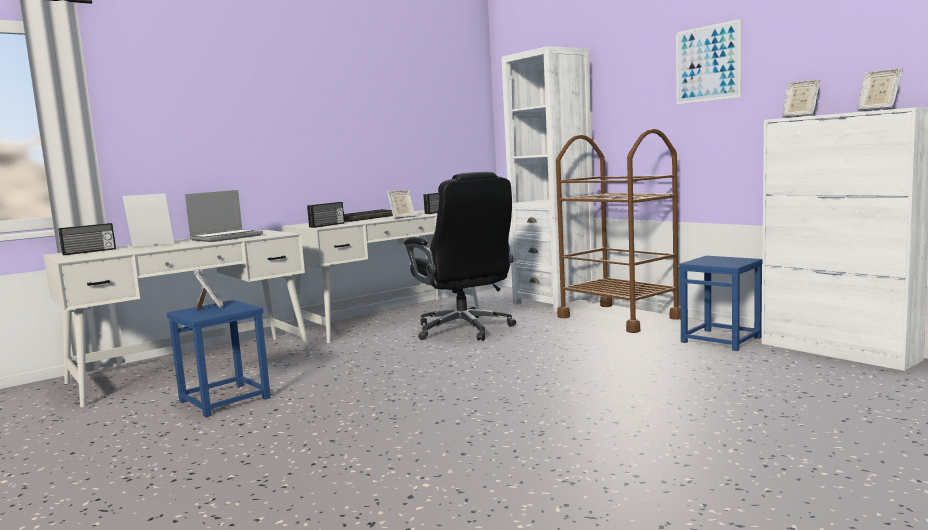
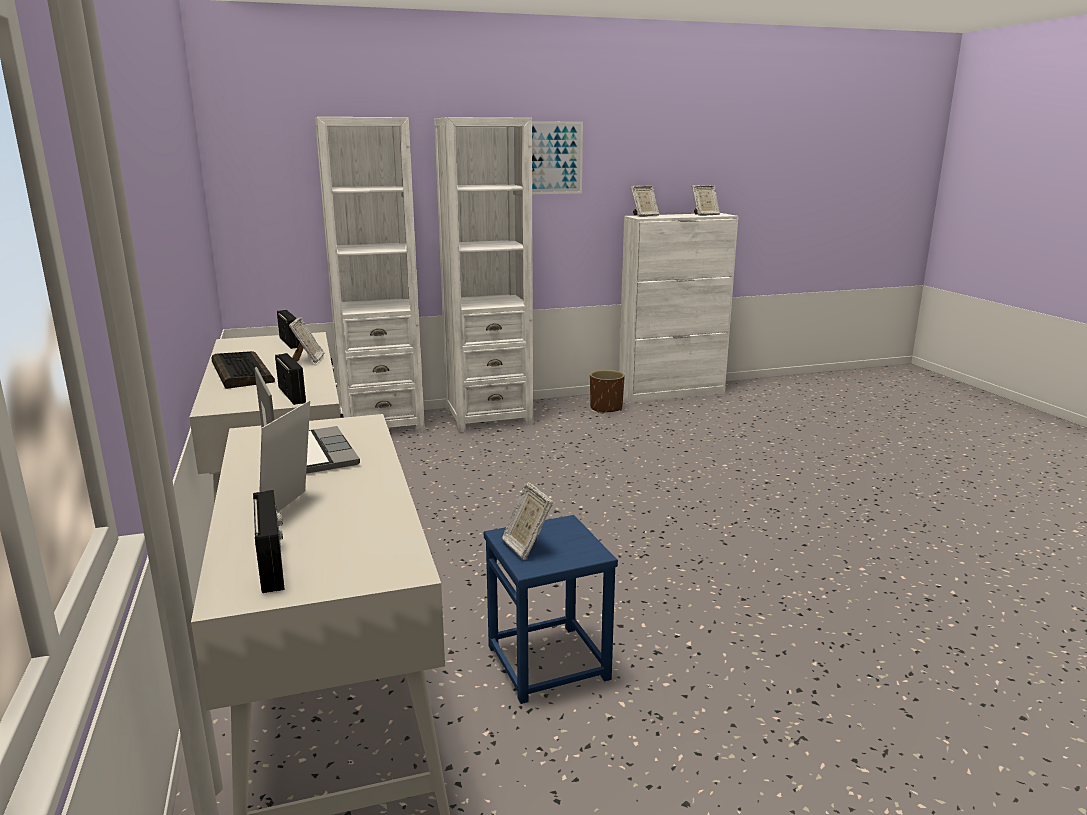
camera: 70 degrees left, 10 degrees up
(210, 307) = (526, 546): picture frame -> picture frame turned 120 degrees counterclockwise
(464, 330) = (423, 482): black office chair -> none
(618, 318) = (488, 418): brown cart -> white bookcase
(721, 340) = (606, 408): blue stool -> brown planter

